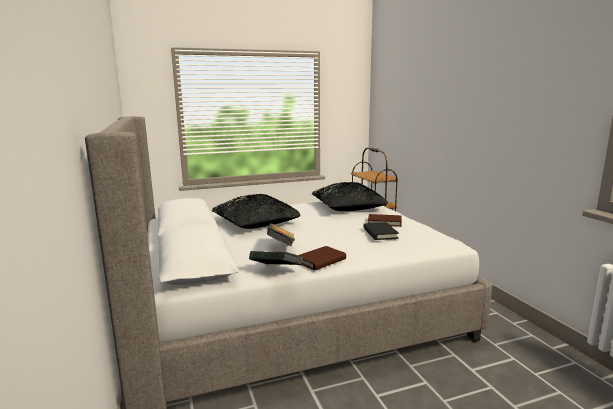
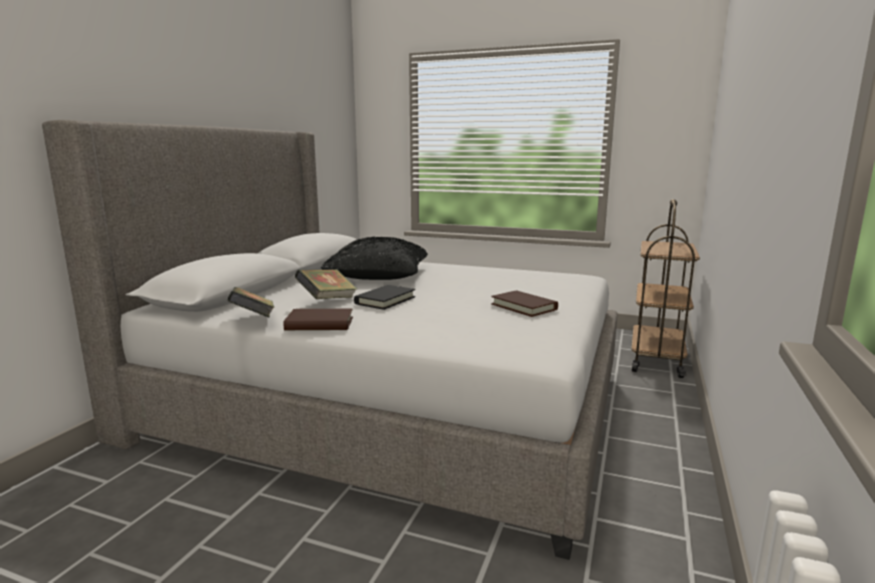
camera: 40 degrees right, 0 degrees up
(348, 207) = (534, 281): black pillow -> none
(380, 233) = (467, 315): black book -> black book (385, 300)

